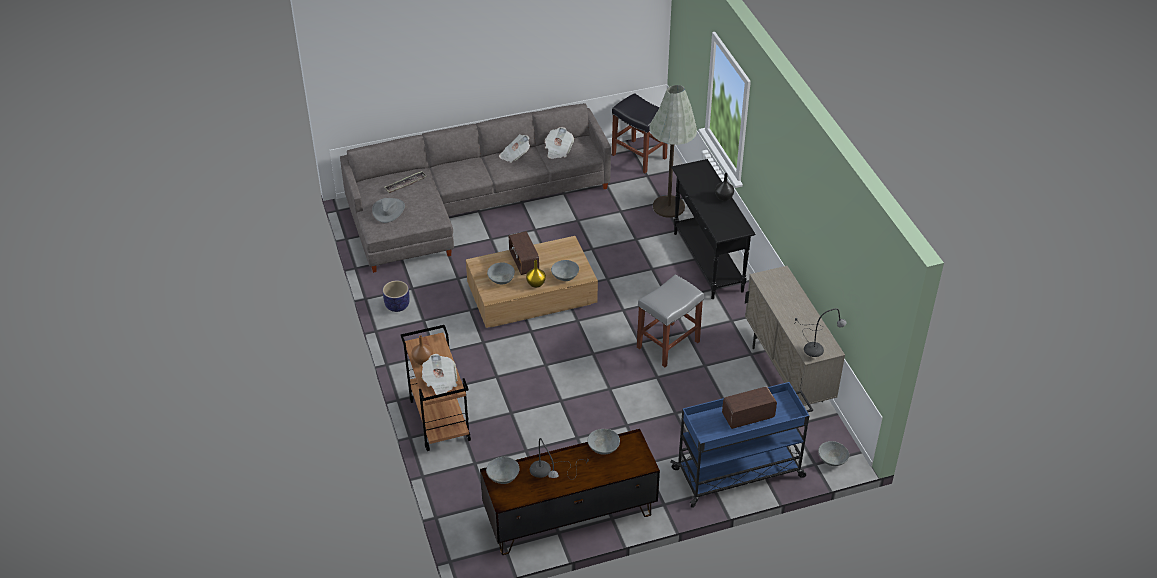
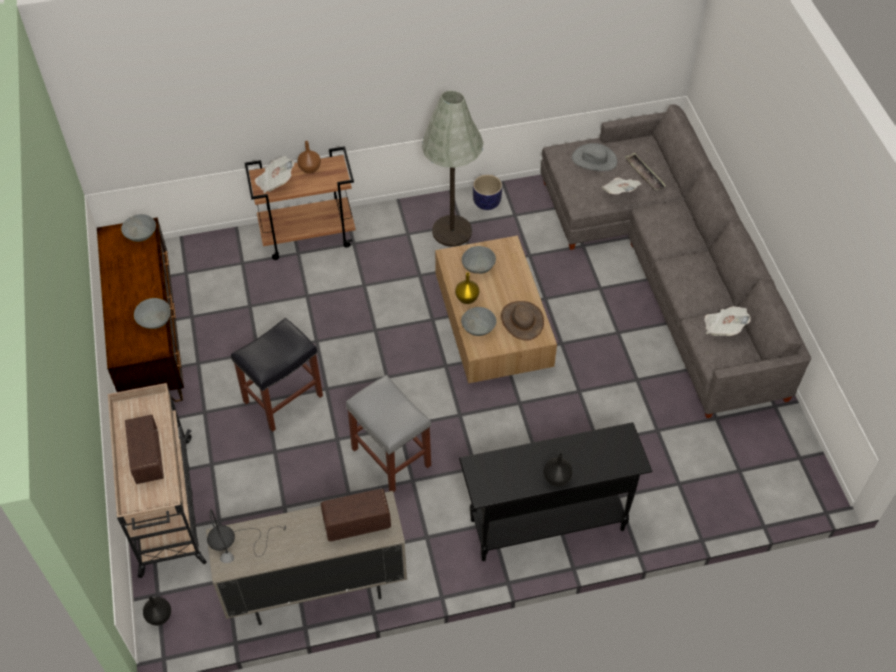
camera: 95 degrees right, 10 degrees up
(514, 155) = (709, 280): newspaper -> newspaper (619, 192)
(524, 261) = (508, 289): radio -> radio (357, 524)
(552, 477) = (127, 274): grey table lamp -> none
(555, 253) = (522, 321): none -> brown hat
(640, 156) = (784, 466): black stool -> black stool (282, 399)
(668, 207) = (668, 490): grey floor lamp -> grey floor lamp (452, 231)
(740, 472) = (166, 507): blue cart -> beige cart
(832, 460) = (159, 616): grey bowl -> black vase

